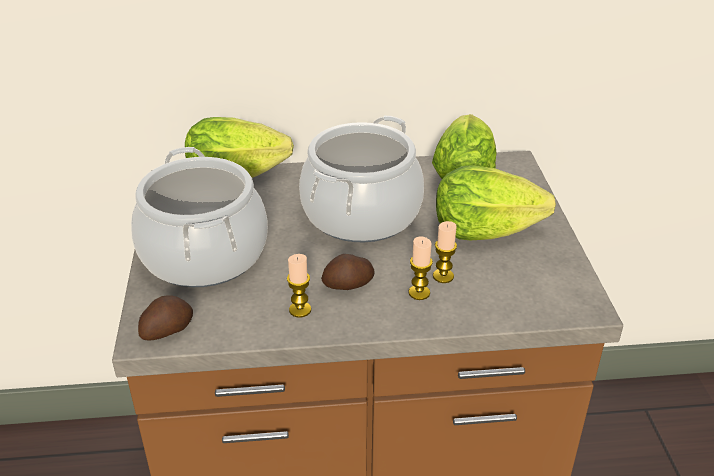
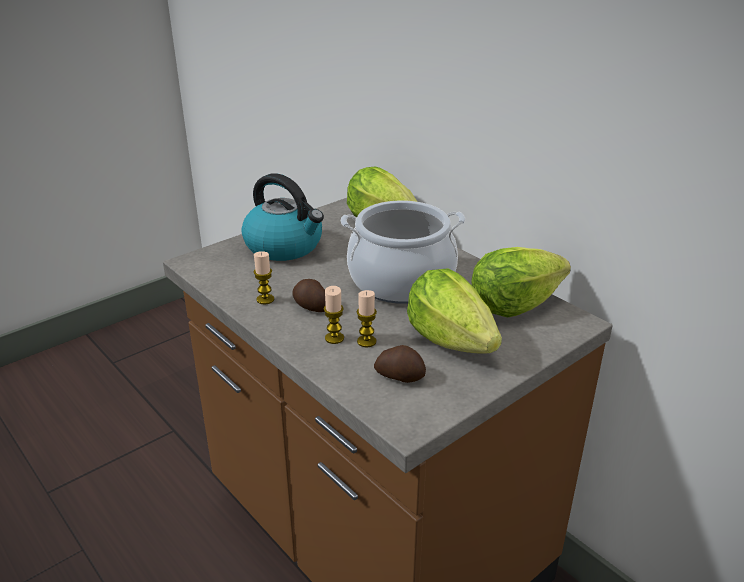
camera: 55 degrees right, 5 degrees down
(166, 329) = (202, 265): potato -> potato (400, 375)
(203, 254) = (285, 246): cooking pot -> kettle

